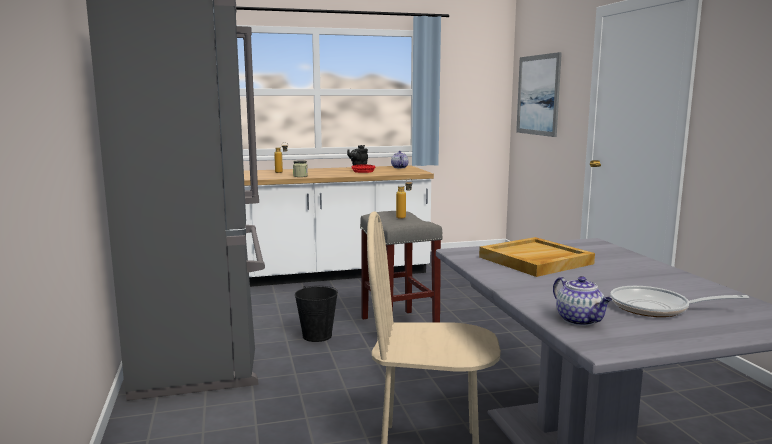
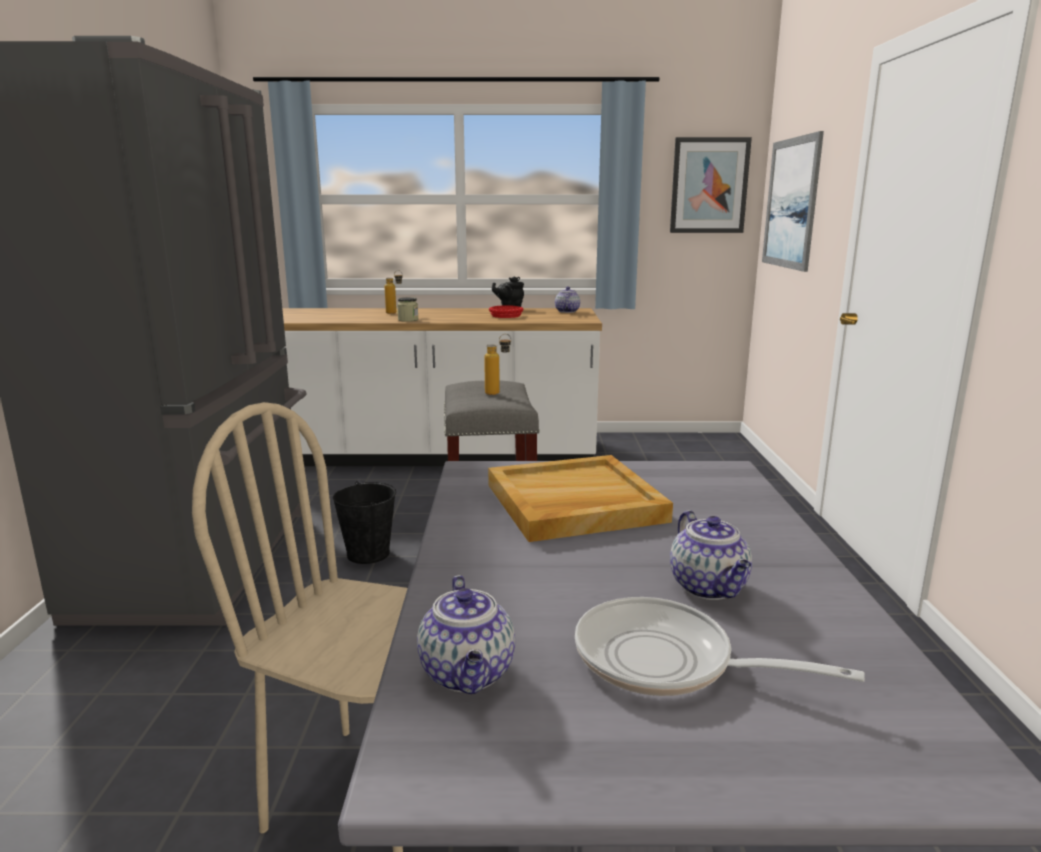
camera: 15 degrees right, 5 degrees up
(479, 83) = (709, 186): none -> picture
(643, 284) = (710, 588): none -> teapot

